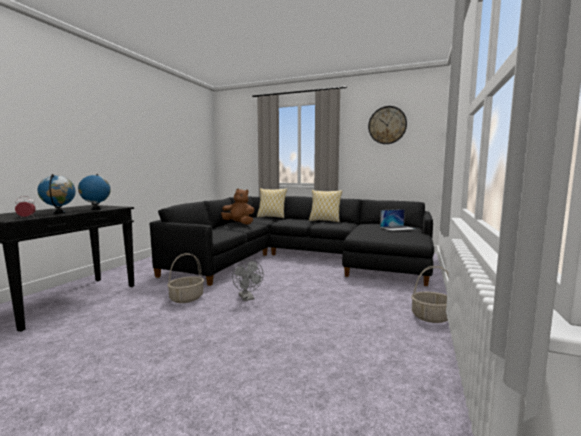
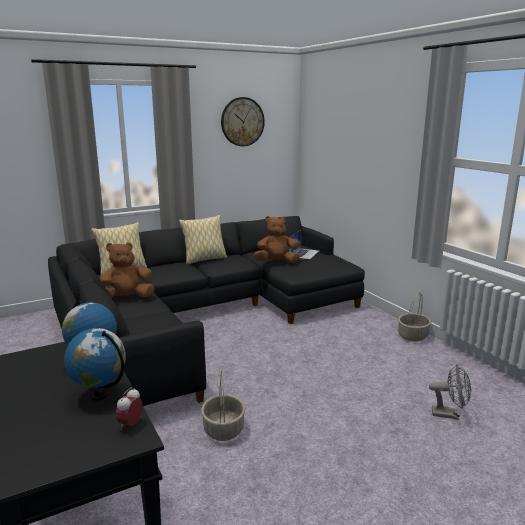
camera: 50 degrees left, 10 degrees up
(247, 298) = (276, 392): grey fan -> grey fan (449, 414)
(363, 228) = (276, 262): none -> brown plush toy

